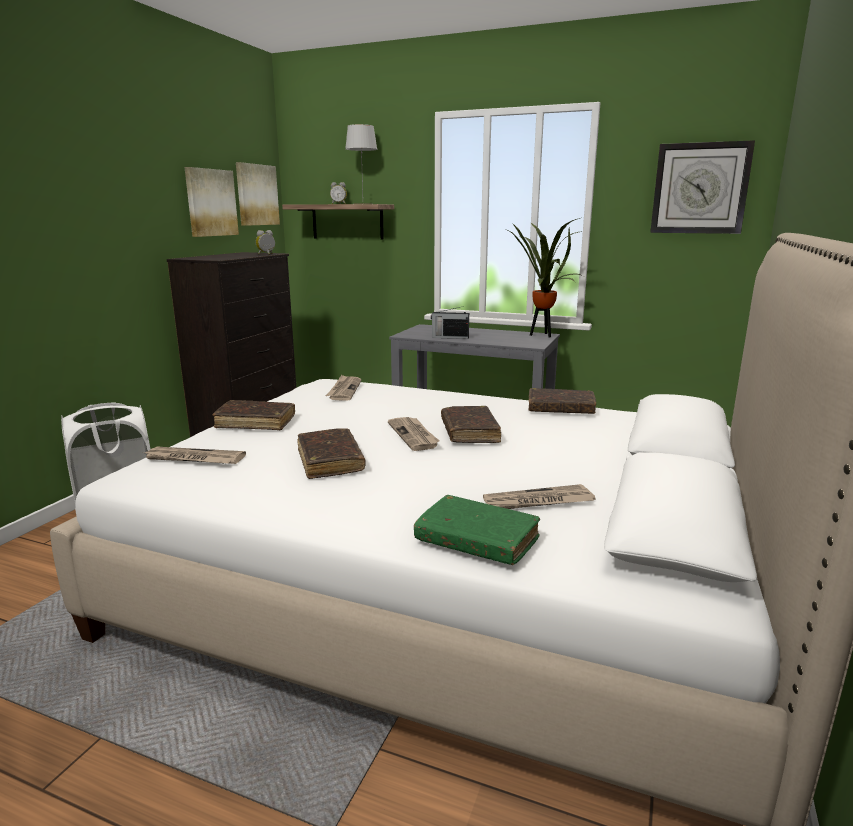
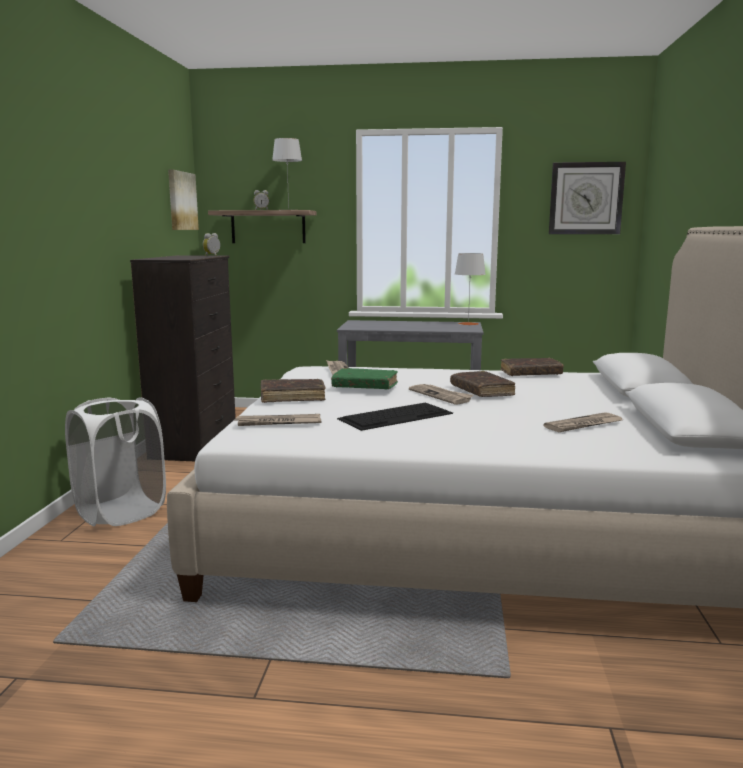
camera: 15 degrees left, 5 degrees down
(210, 202) = (152, 207): picture -> none
(330, 461) = (396, 416): brown book -> keyboard
(449, 337) = (391, 328): radio -> none
(477, 541) = (569, 447): green book -> green book (365, 386)
(542, 336) = (468, 324): potted plant -> grey table lamp

